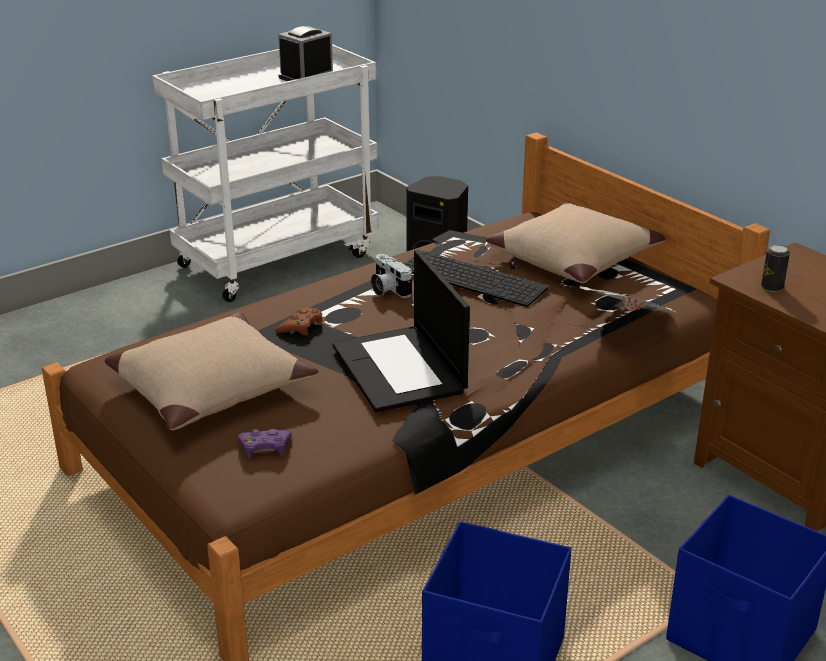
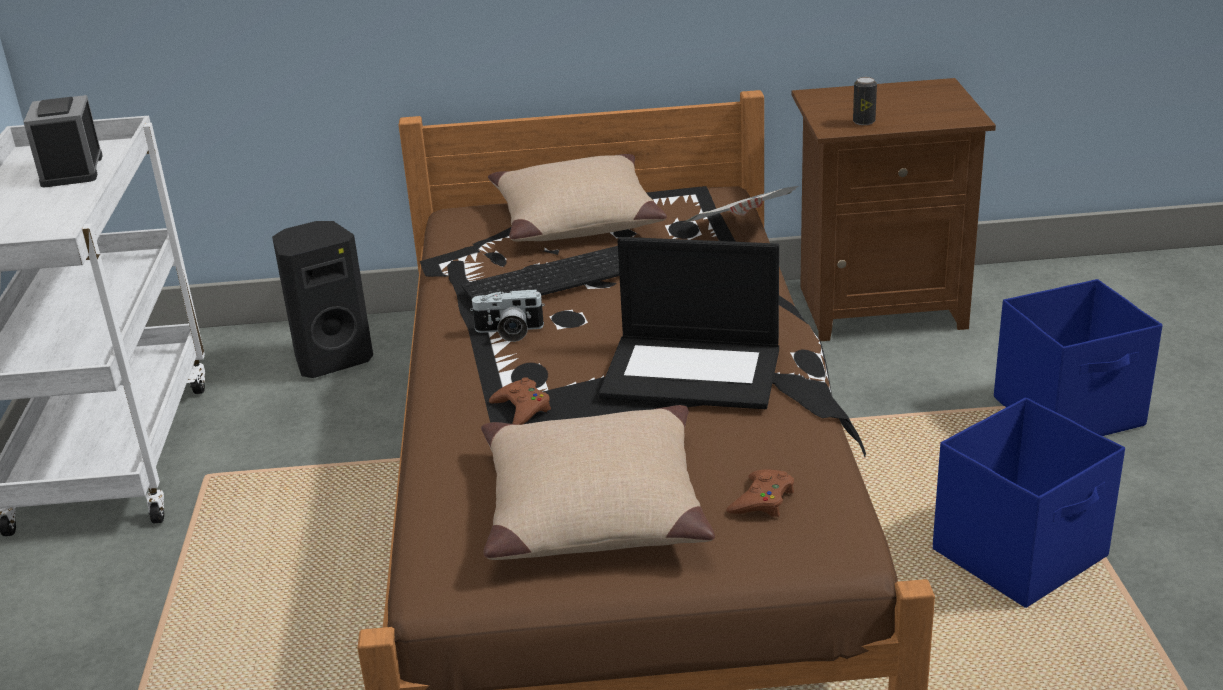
camera: 55 degrees left, 0 degrees up
(265, 447) = (762, 500): purple game controller -> brown game controller

